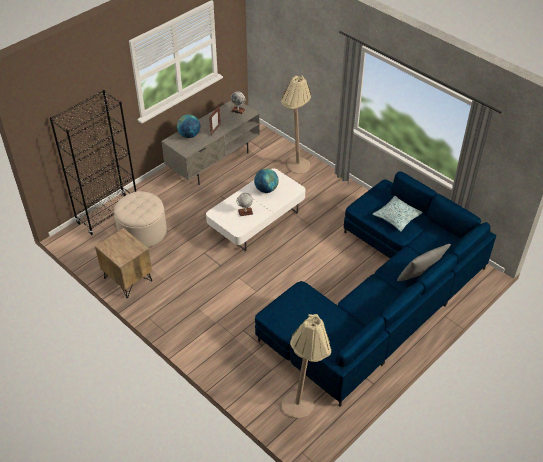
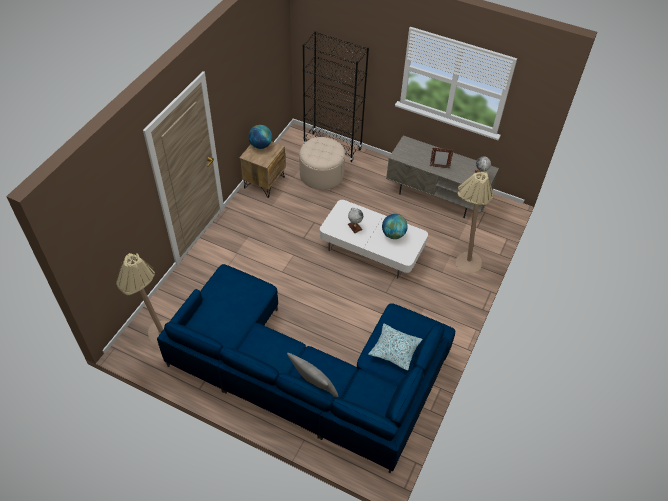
camera: 70 degrees right, 5 degrees up
(189, 135) = (421, 151): globe -> globe (261, 145)

